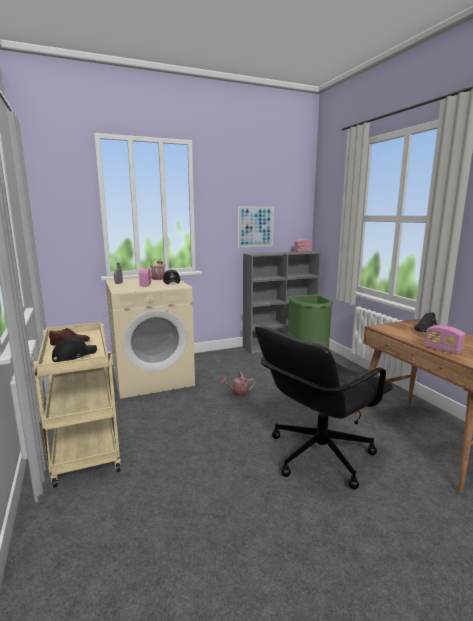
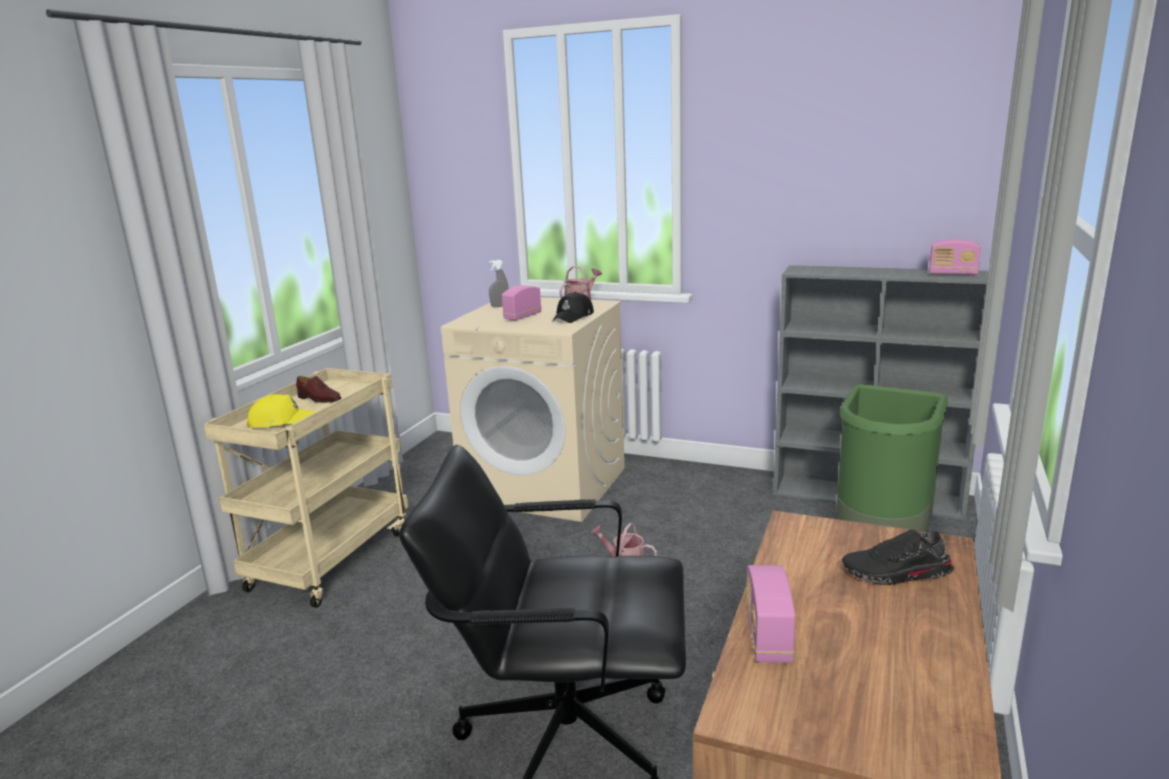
camera: 45 degrees right, 5 degrees up
(74, 355) = (281, 421): black cap -> yellow cap
(255, 226) = (830, 202): picture -> none

